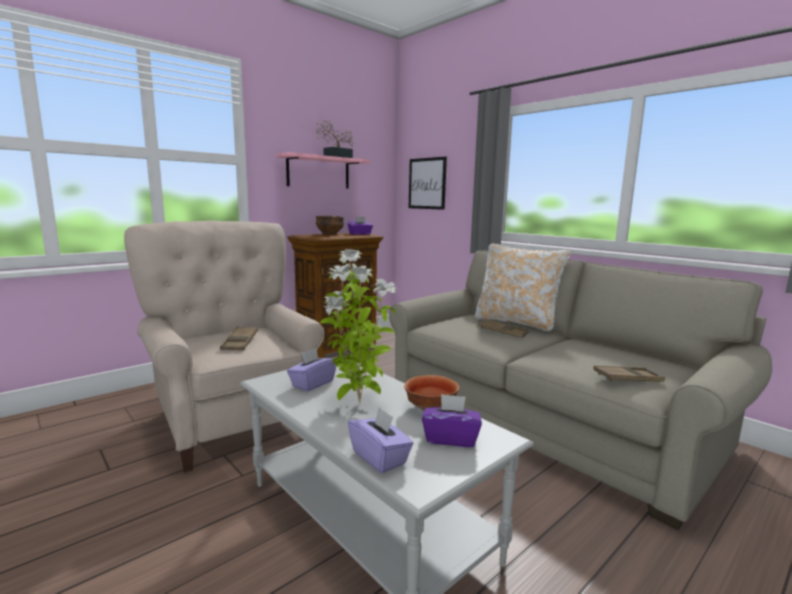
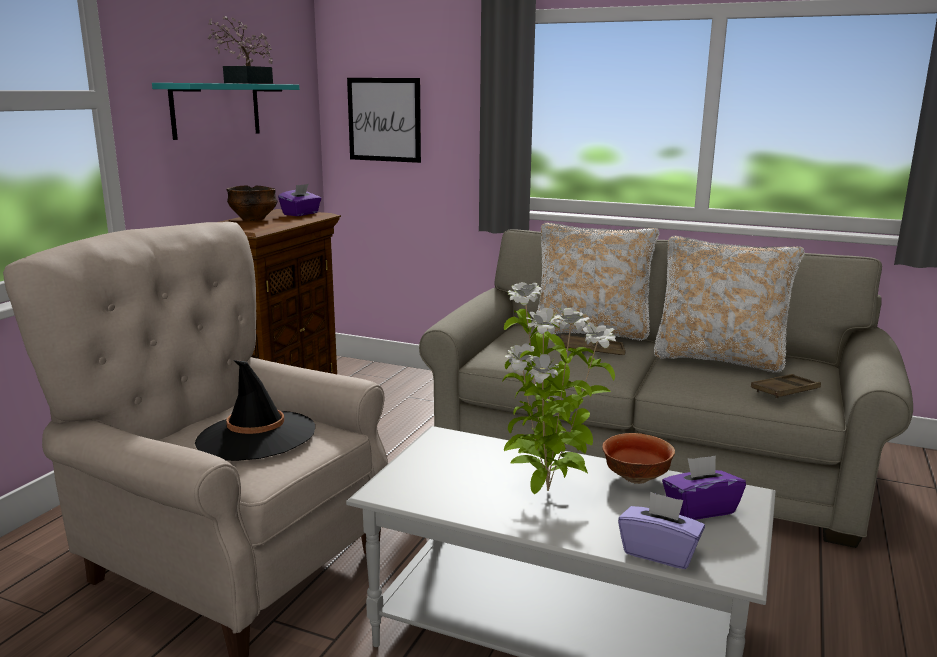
camera: 25 degrees left, 5 degrees up
(240, 342) = (256, 436): brown tray -> black hat
(312, 383) = (453, 479): purple tissue box -> none
(318, 172) = (216, 110): pink shelf -> turquoise shelf
(594, 352) = (719, 361): none -> white pillow

